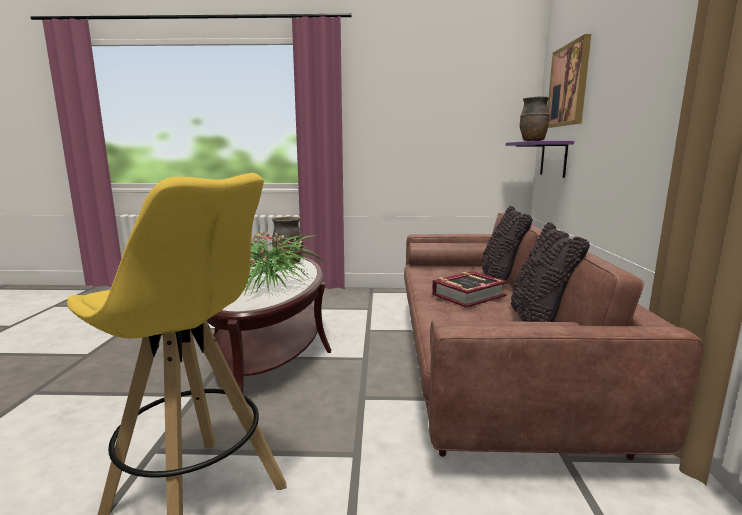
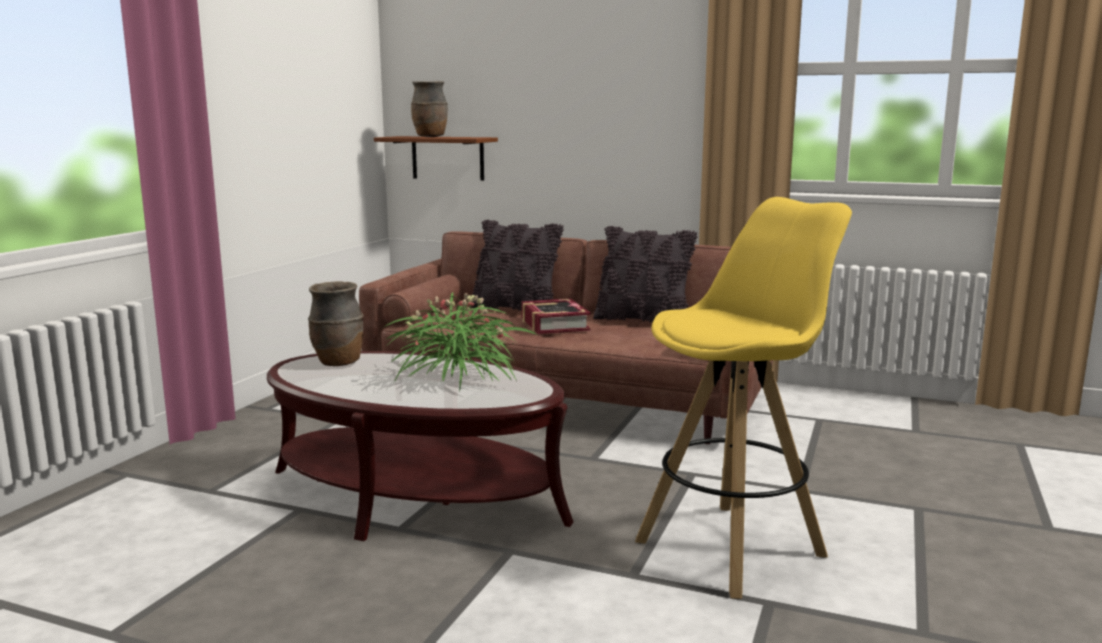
camera: 70 degrees left, 0 degrees up
(553, 158) = (447, 158): purple shelf -> brown shelf
(569, 85) = (467, 71): picture -> none

